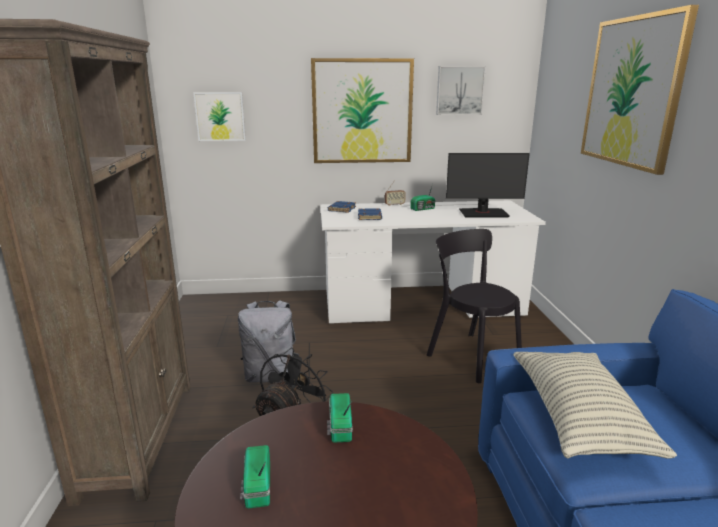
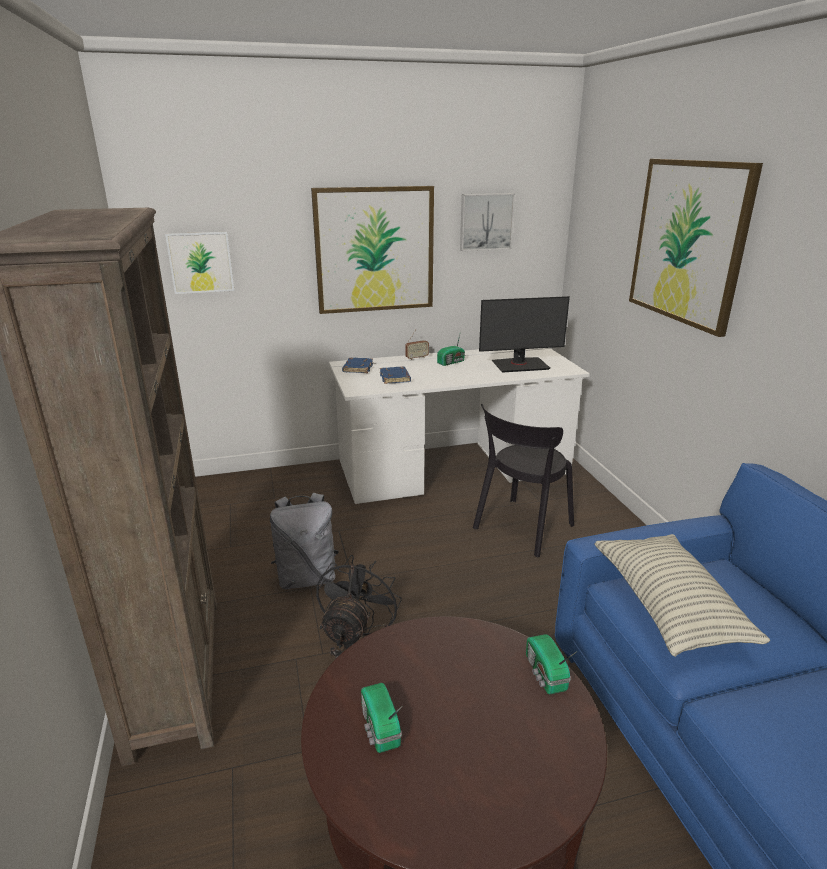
camera: 10 degrees left, 5 degrees up
(339, 427) = (440, 648): radio -> radio (545, 674)
(470, 355) = (521, 528): black chair -> black chair turned 90 degrees counterclockwise

